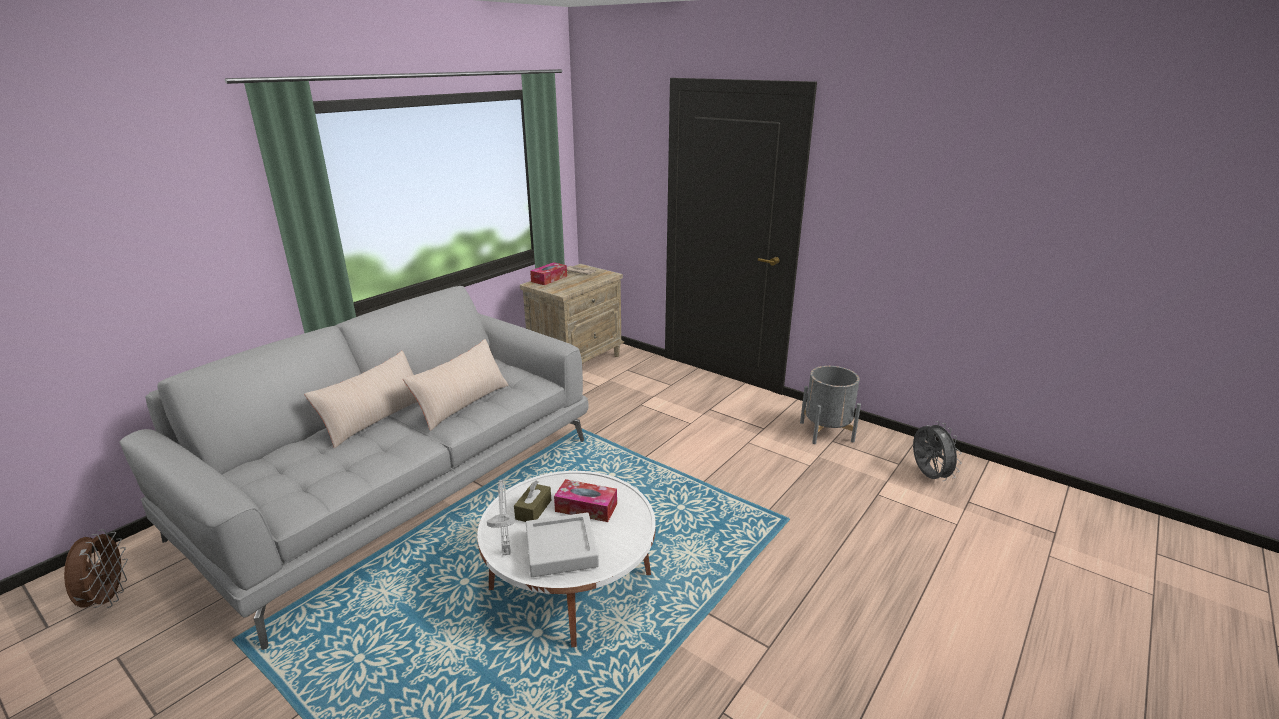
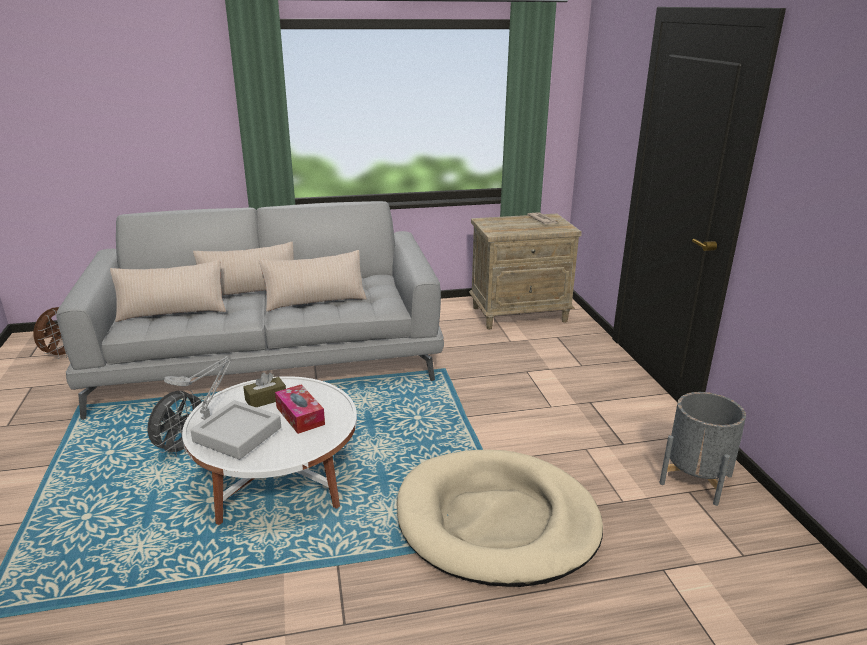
camera: 40 degrees right, 0 degrees up
(321, 471) = (172, 311): none -> beige pillow
(549, 279) = (504, 219): tissue box -> none
(762, 519) = (497, 521): none -> beige dog bed
(927, 476) = (765, 588): grey fan -> grey fan (182, 448)

